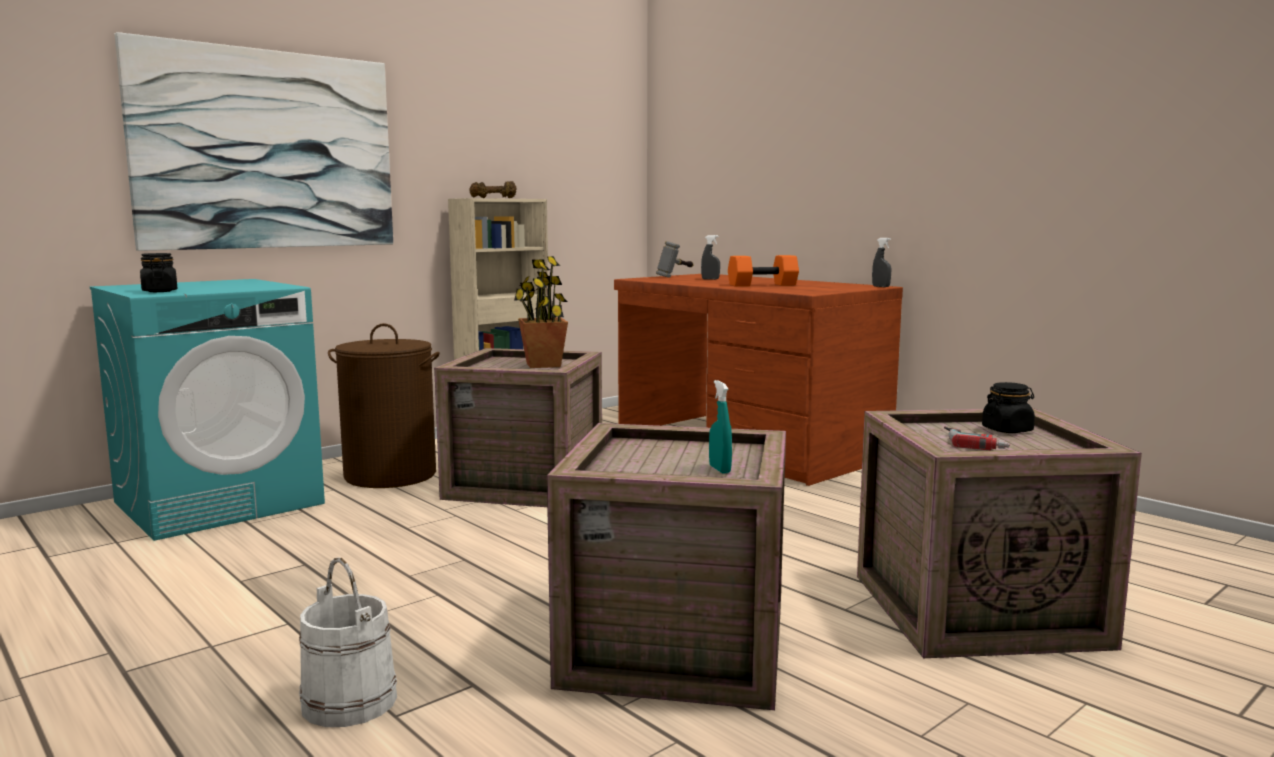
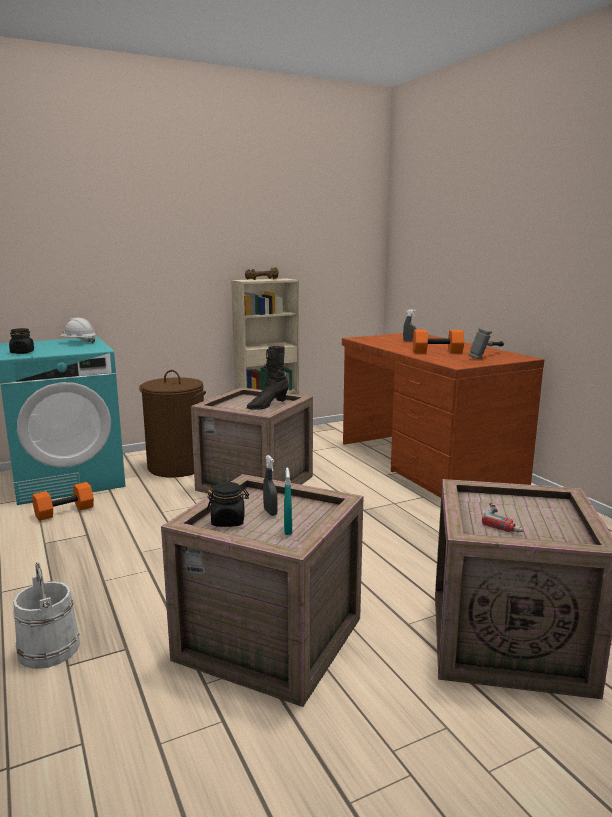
camera: 15 degrees right, 5 degrees up
(235, 283) = (79, 342): none -> white hard hat
(245, 540) = (65, 511): none -> orange dumbbell
(267, 150) = (107, 253): picture -> none
(543, 365) = (267, 405): potted plant -> black boot
(677, 276) = (391, 335): hammer -> hammer (488, 356)
(881, 286) = (526, 358): grey spray bottle -> grey spray bottle (270, 512)
(1007, 430) = (544, 509): black jar -> black jar (228, 521)

